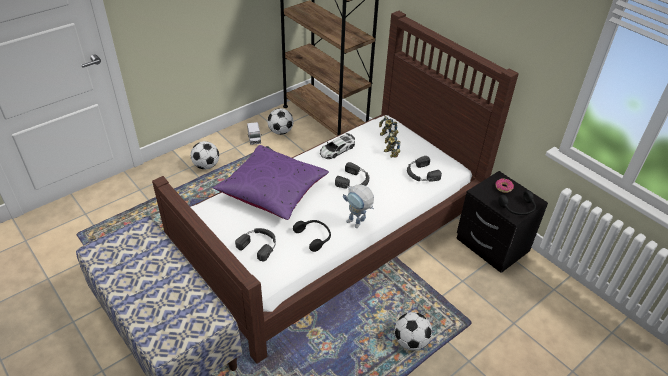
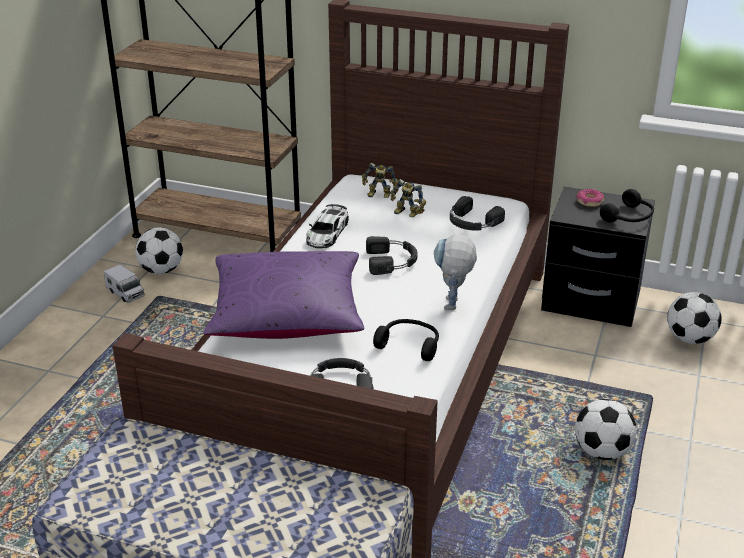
camera: 30 degrees left, 10 degrees down
(206, 166) = (78, 357): football -> football (689, 338)
(357, 224) = (452, 308): toy robot -> toy robot turned 90 degrees clockwise

